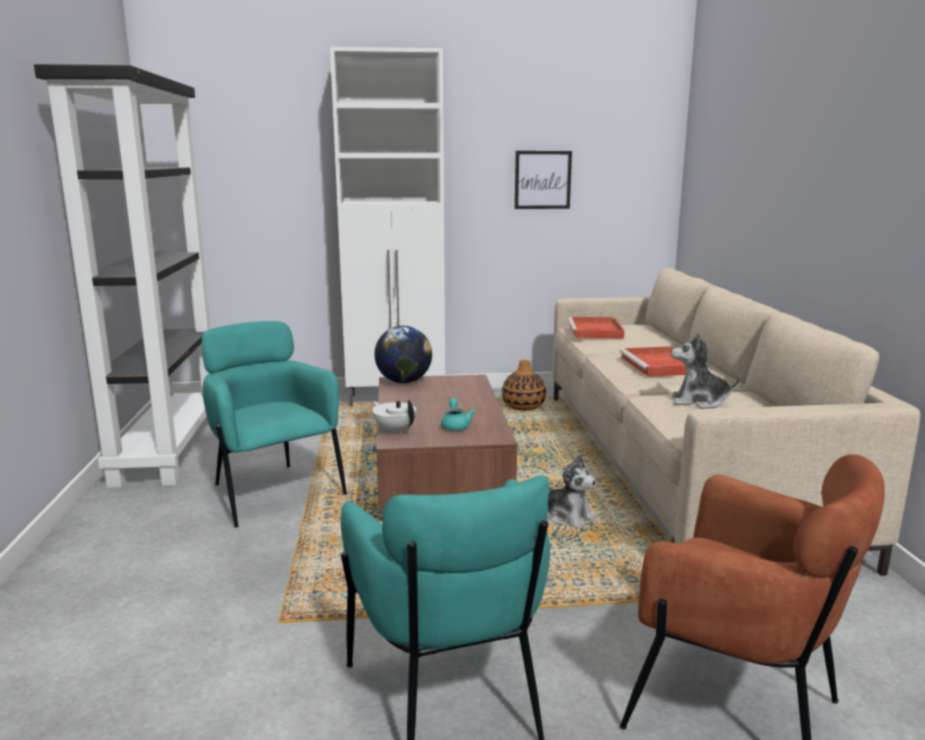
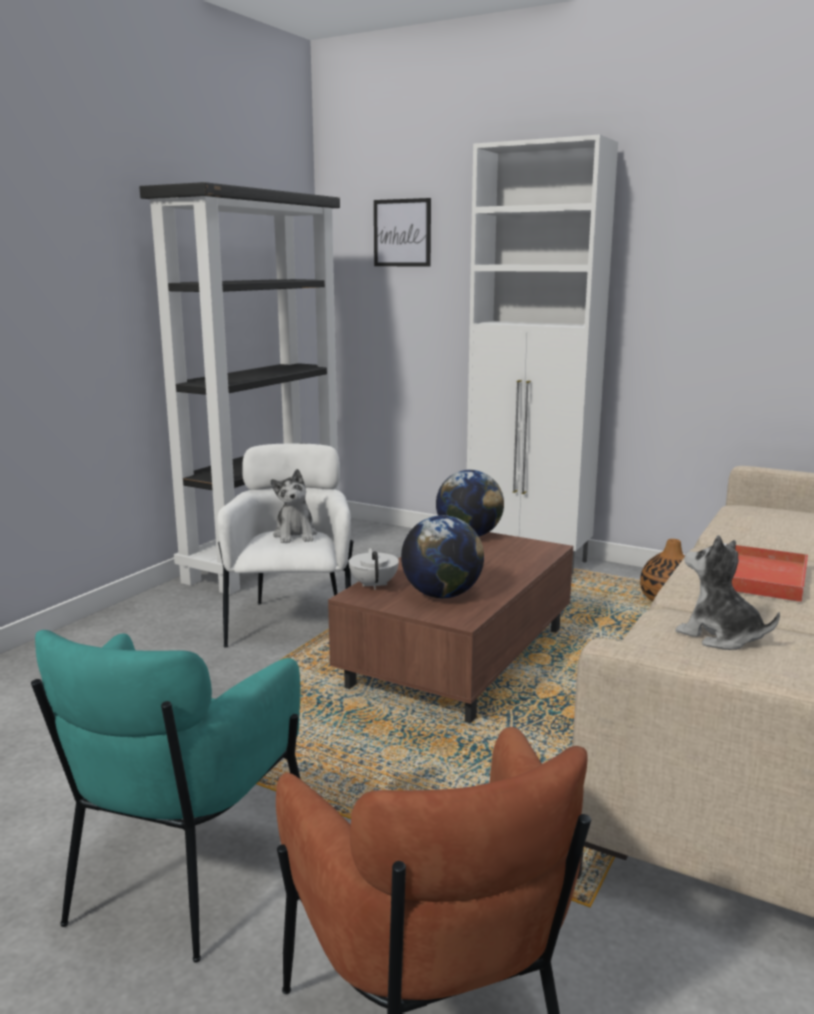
camera: 35 degrees right, 0 degrees up
(272, 492) = (293, 624): turquoise armchair -> white armchair
(455, 425) = (441, 595): turquoise teapot -> globe
(542, 180) = (748, 302): picture -> picture (402, 233)
(568, 517) = (545, 744): plush toy -> plush toy (295, 535)
(596, 331) = (755, 516): red tray -> none

